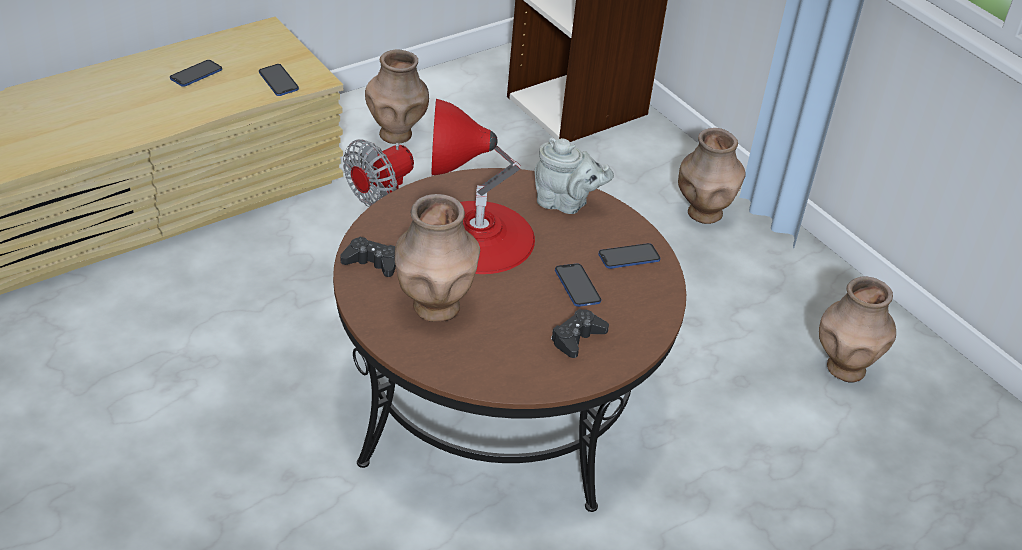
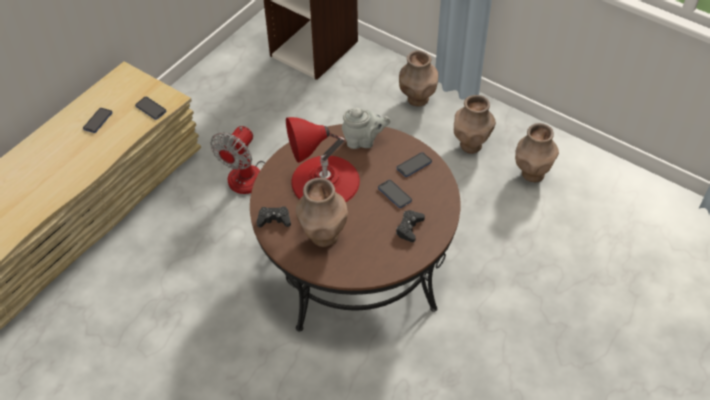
camera: 15 degrees left, 10 degrees up
(396, 134) = (216, 105): brown vase -> brown vase (471, 145)

